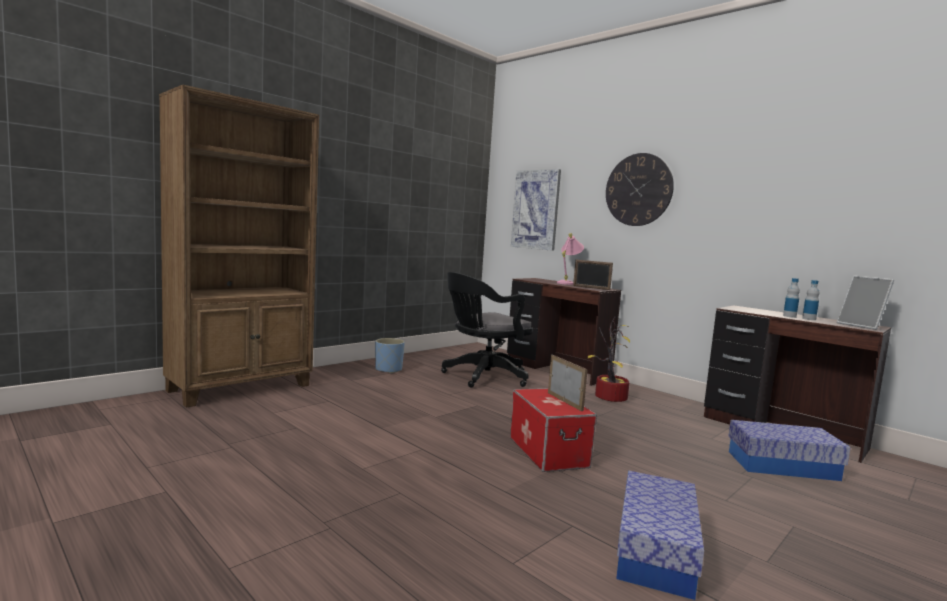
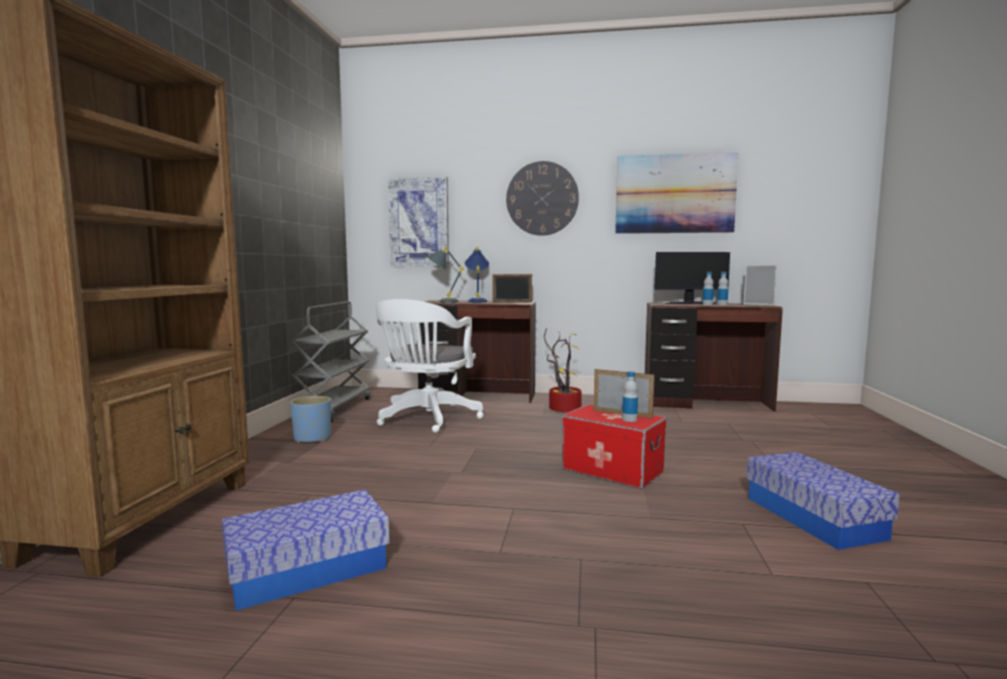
camera: 35 degrees left, 0 degrees up
(436, 354) = (334, 408): none -> grey cart
(482, 377) = (426, 419): black office chair -> white office chair
(535, 280) = (441, 302): none -> grey table lamp
(557, 406) = (629, 419): none -> bottle
(568, 283) = (477, 301): pink table lamp -> blue table lamp
(776, 312) = (690, 303): none -> monitor
(779, 187) = (674, 194): none -> picture
(782, 465) = (749, 427): storage box -> storage box (308, 569)

